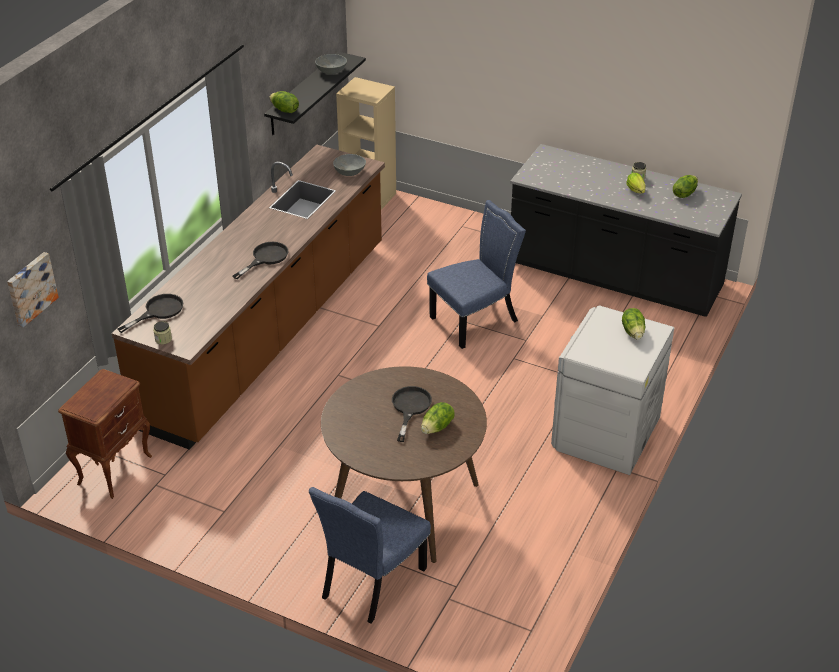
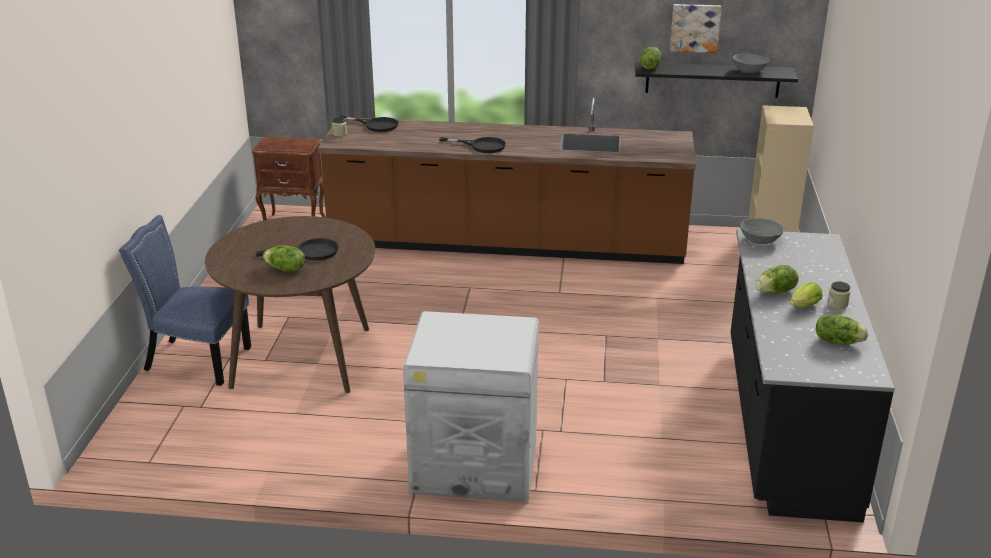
camera: 70 degrees right, 10 degrees down
(30, 288) = (283, 32): picture -> picture (695, 27)
(350, 172) = (658, 153): grey bowl -> grey bowl (760, 240)
(473, 321) = (610, 343): blue chair -> none
(633, 332) = (497, 346): lettuce -> lettuce (776, 292)

